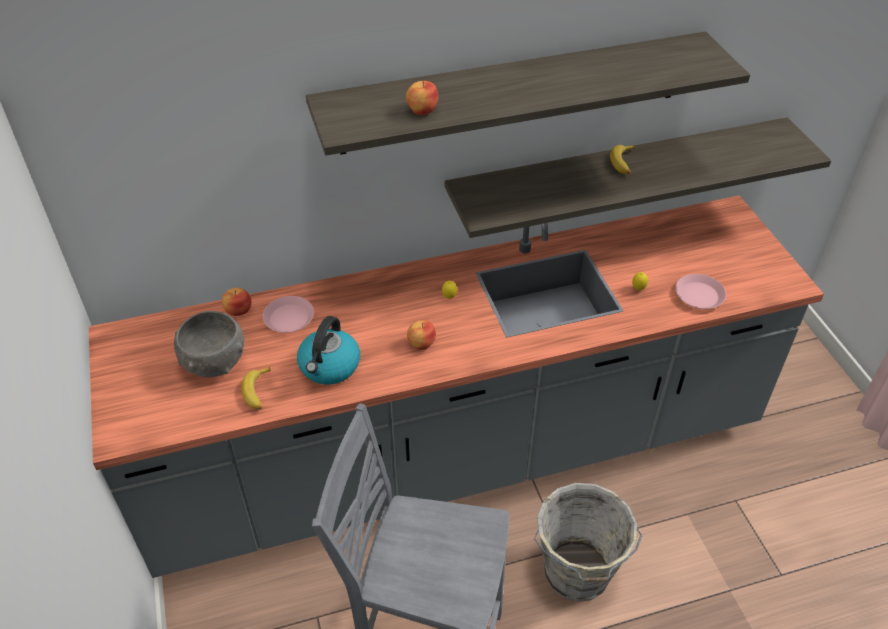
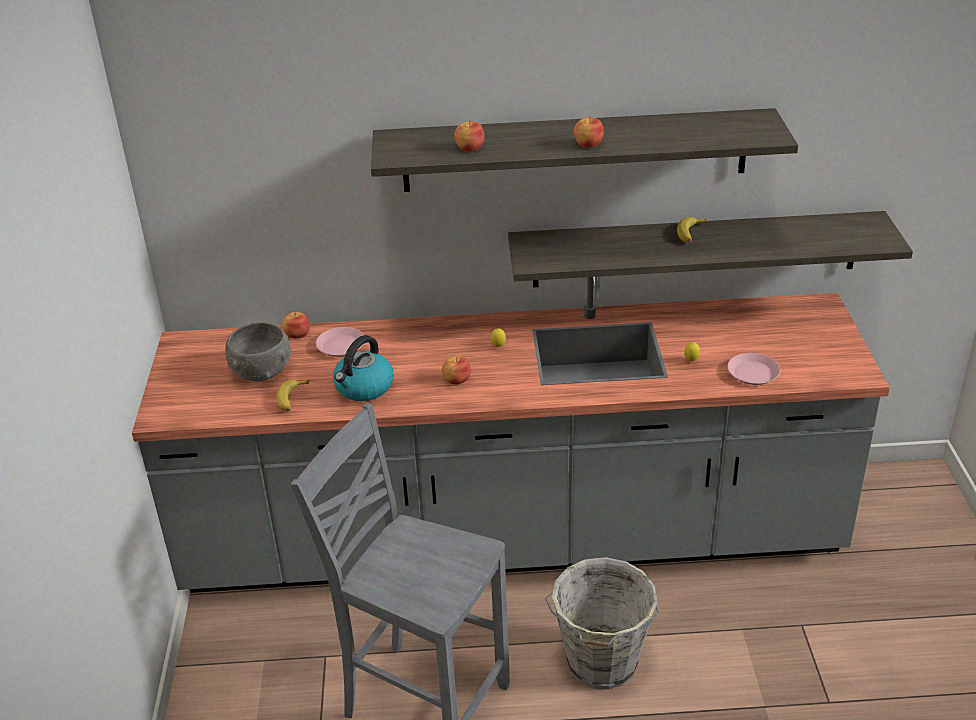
camera: 15 degrees right, 10 degrees down
(544, 93) = (588, 144): none -> apple

